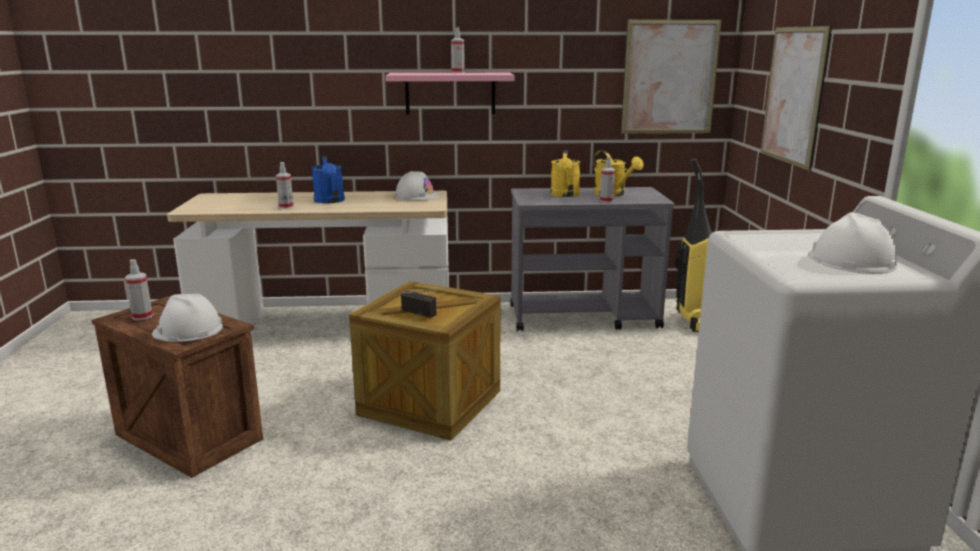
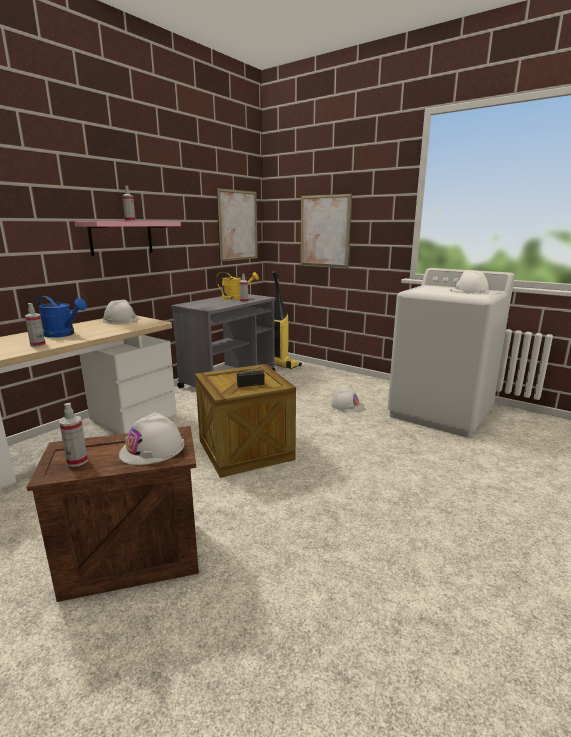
camera: 50 degrees left, 0 degrees up
(565, 195) = (214, 302): yellow watering can -> none
(659, 415) = (346, 406): none -> white hard hat

